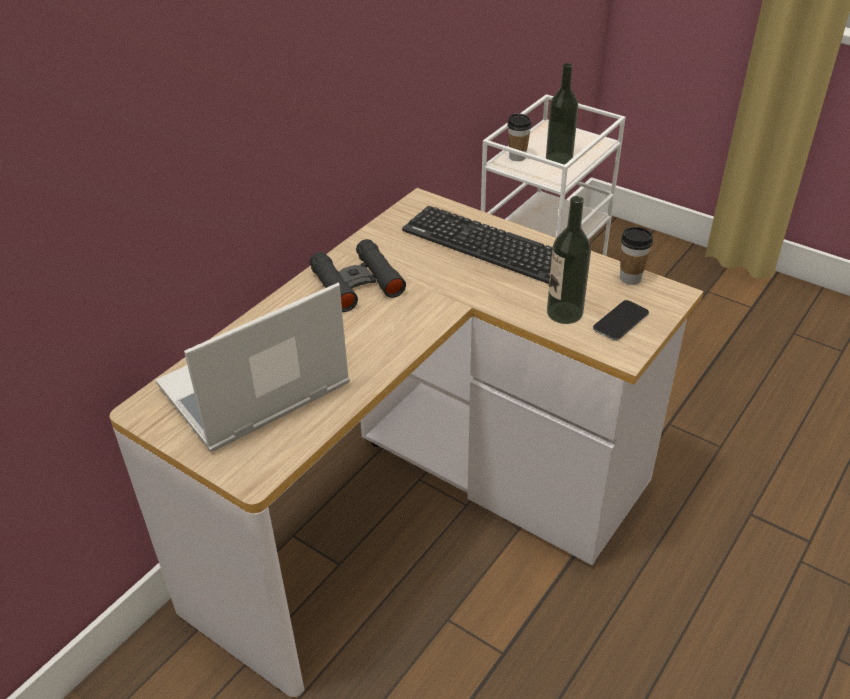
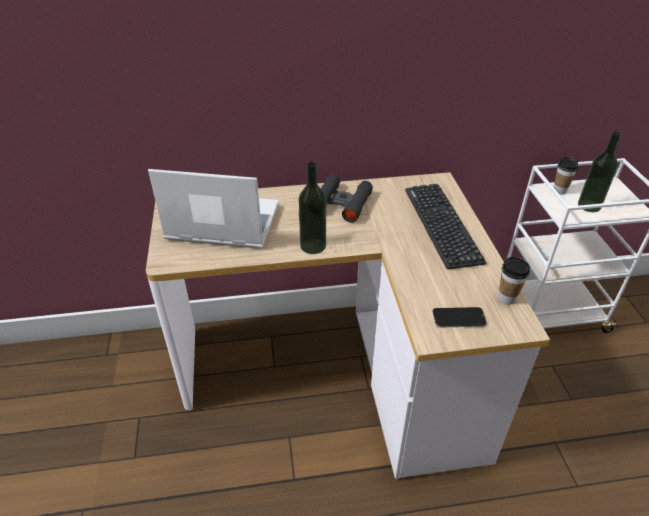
camera: 45 degrees right, 0 degrees up
(564, 313) = (430, 290): bottle -> bottle (313, 246)

